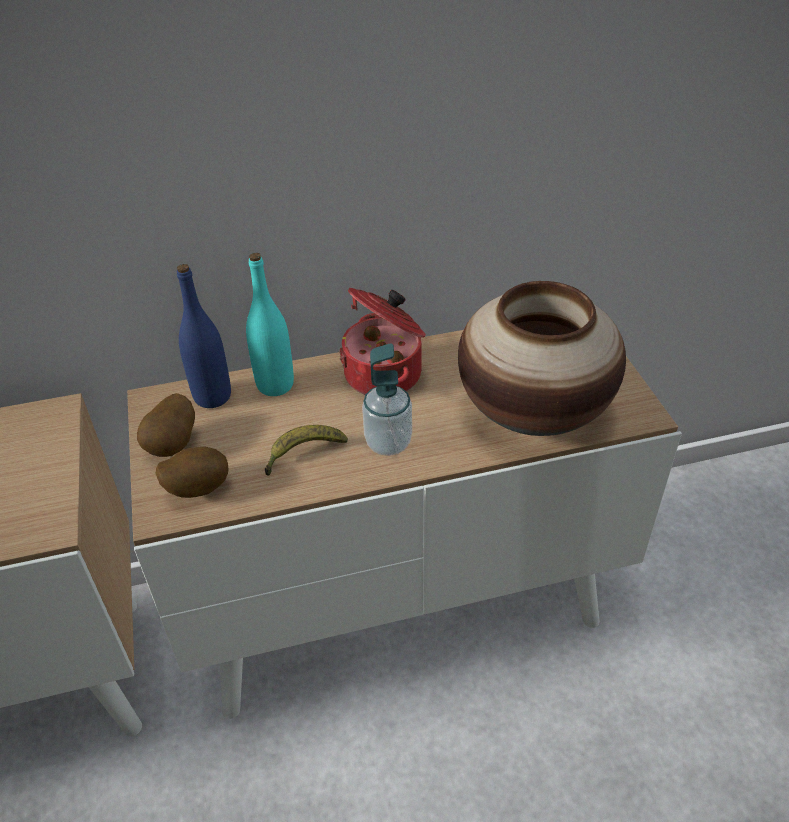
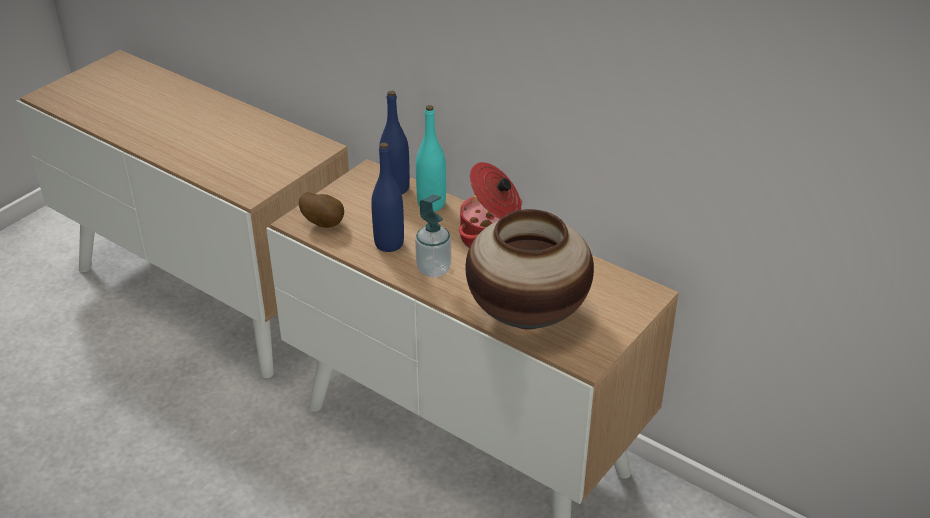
camera: 50 degrees right, 5 degrees down
(174, 445) = (345, 198): potato -> none
(303, 454) = (389, 244): banana -> blue bottle

